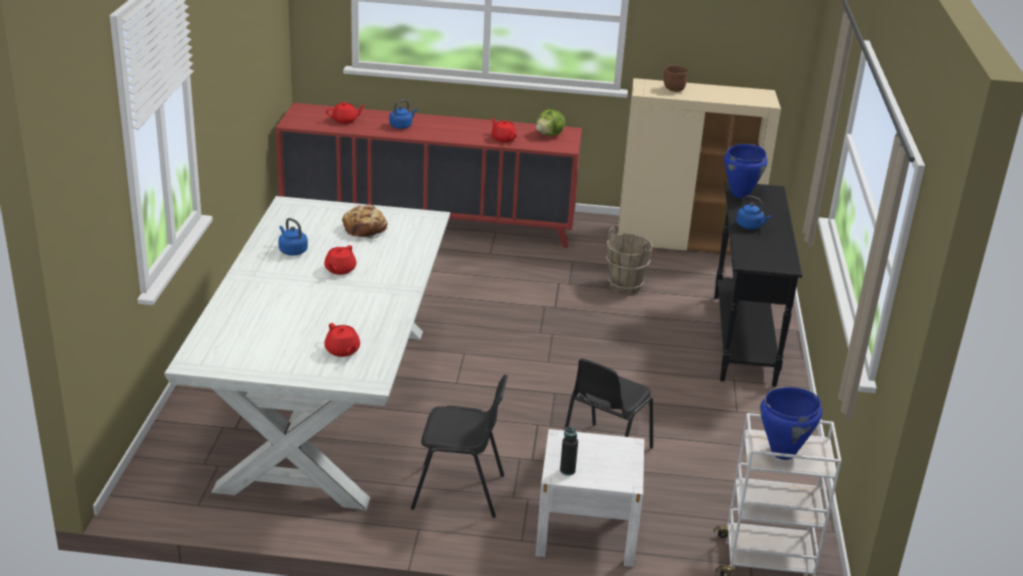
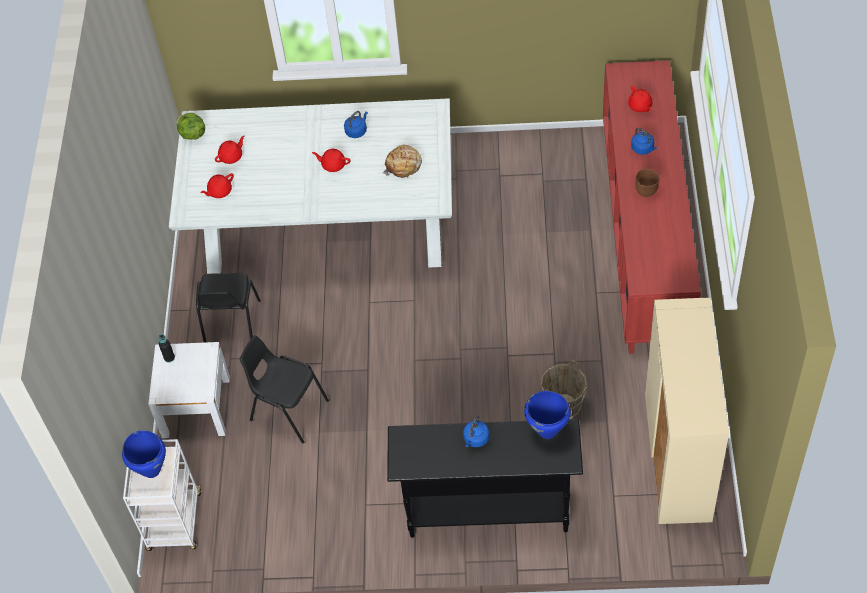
camera: 90 degrees right, 25 degrees up
(503, 138) = (643, 230): red teapot -> red teapot (231, 156)
(549, 135) = (668, 266): lettuce -> lettuce (192, 134)
(673, 90) = (686, 335): brown bowl -> brown bowl (645, 191)

